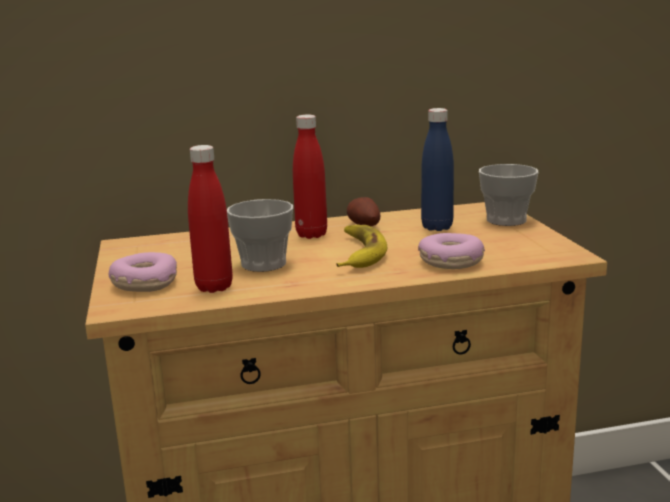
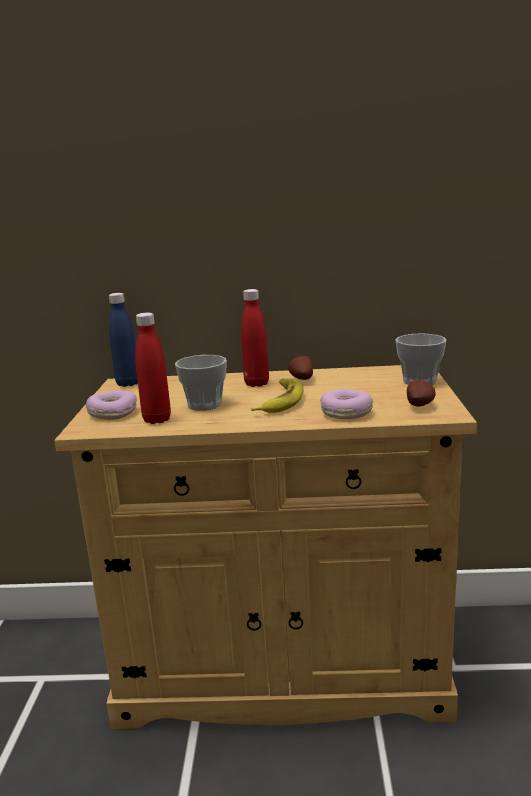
camera: 15 degrees right, 0 degrees up
(437, 227) = (358, 383): blue bottle -> blue bottle (128, 383)
(530, 247) = (420, 405): none -> potato

